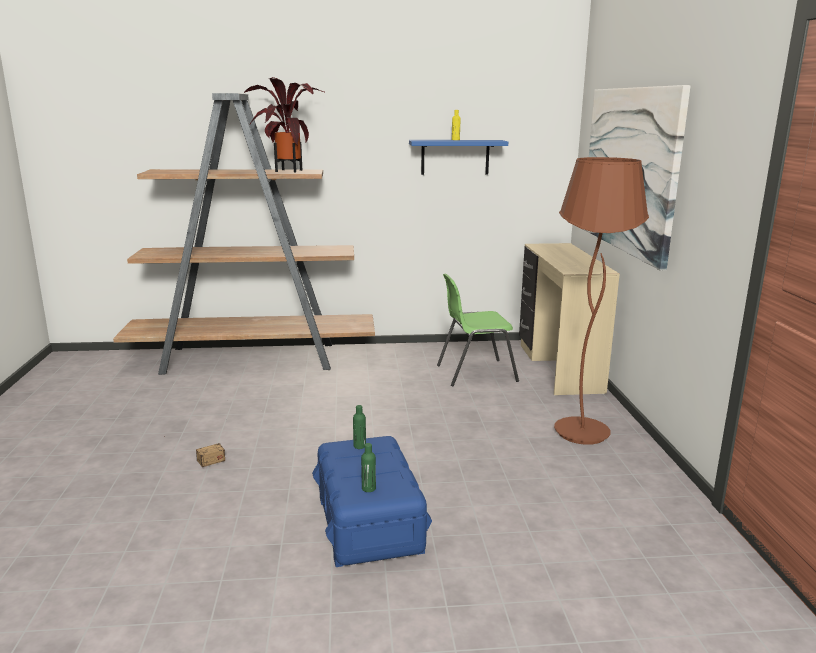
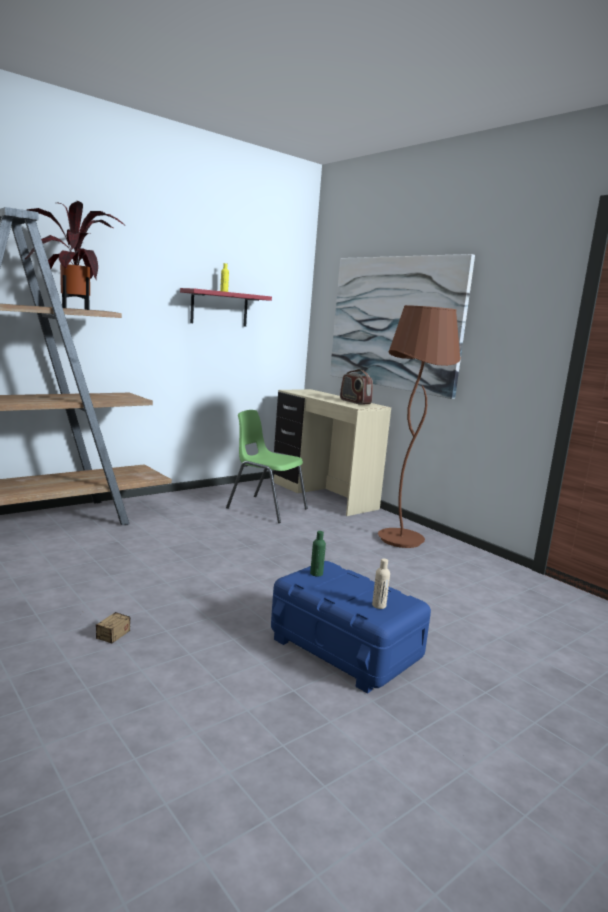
camera: 35 degrees left, 5 degrees down
(368, 488) = (379, 605): green bottle -> beige bottle
(455, 157) = (219, 308): blue shelf -> red shelf
(474, 373) = (266, 508): green chair -> green chair turned 75 degrees clockwise
(584, 264) = (355, 402): none -> radio

